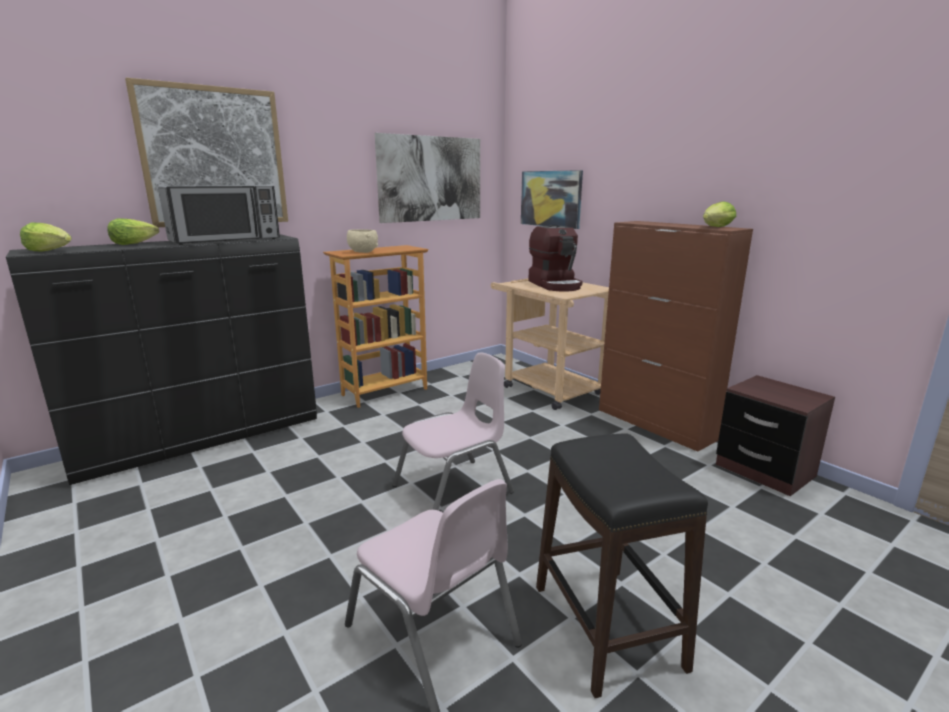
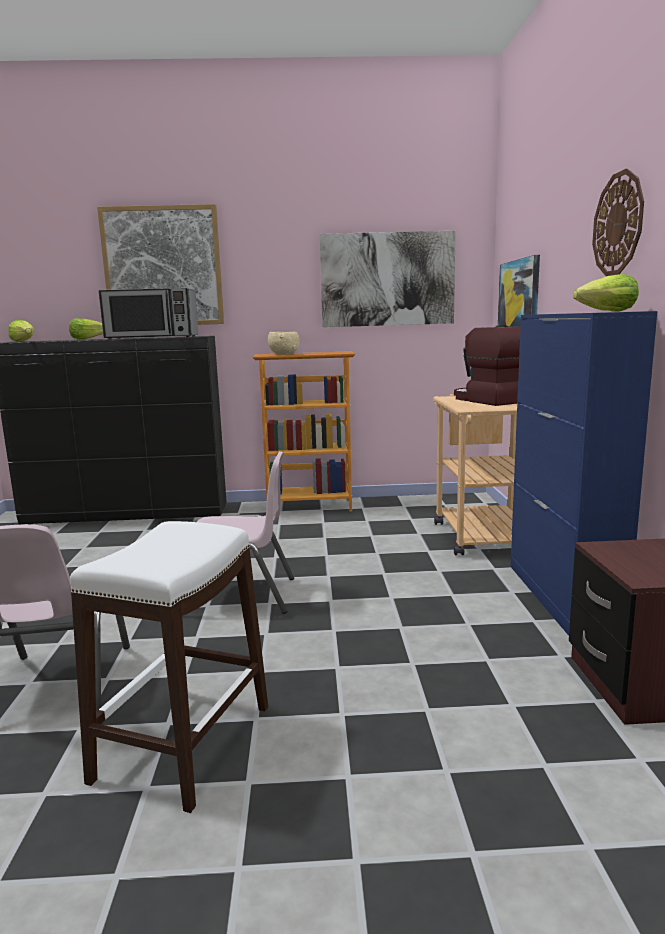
camera: 35 degrees right, 5 degrees down
(555, 285) = (489, 400): coffee machine -> coffee machine turned 135 degrees clockwise
(607, 625) = (185, 742): black stool -> white stool
(655, 424) = (561, 597): brown cabinet -> blue cabinet
(695, 162) = (618, 224): none -> wall clock

